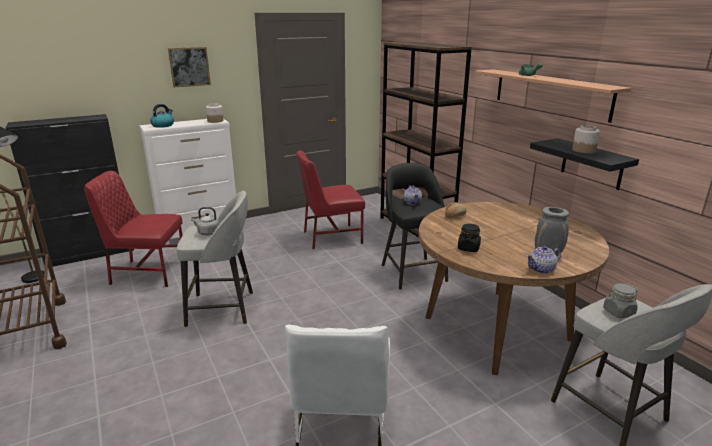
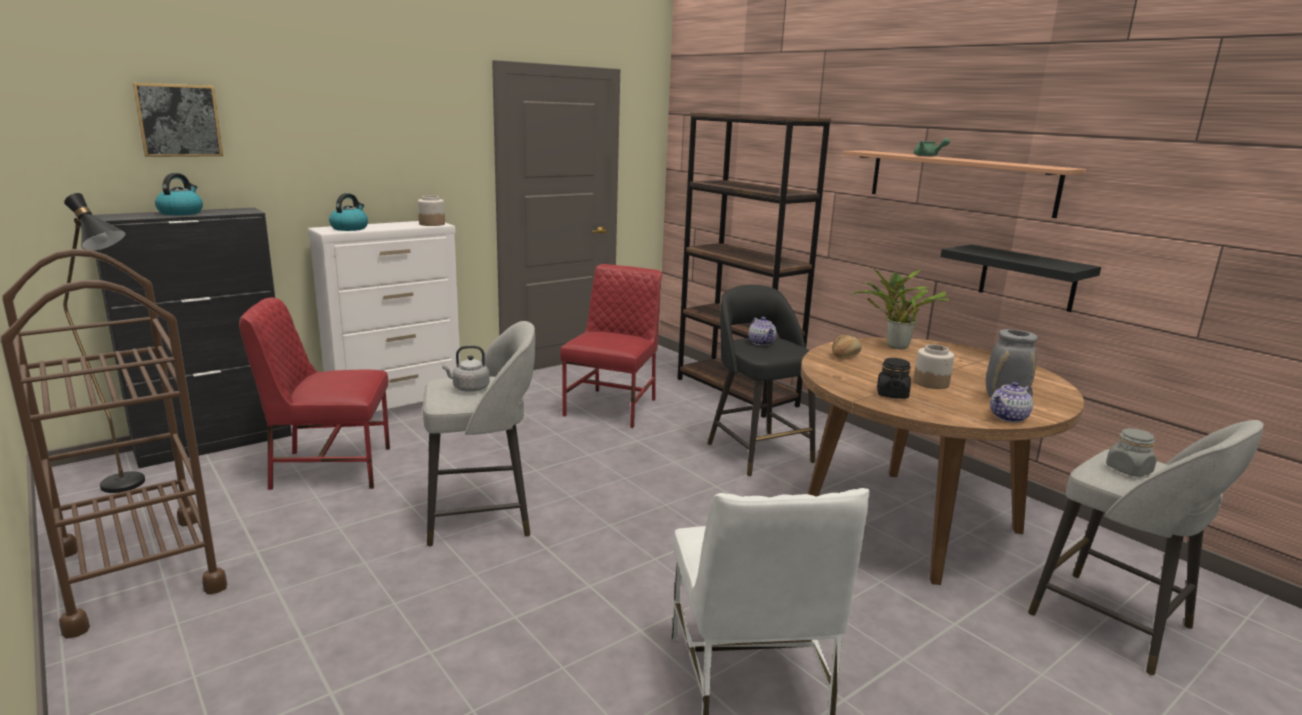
camera: 10 degrees left, 5 degrees down
(60, 119) = (181, 213): none -> kettle
(189, 67) = (391, 137): picture -> picture (179, 120)
(331, 237) = (613, 407): red chair -> red chair turned 135 degrees clockwise
(495, 209) = (894, 345): none -> potted plant
(584, 150) = (1022, 257): jar -> jar (931, 383)

